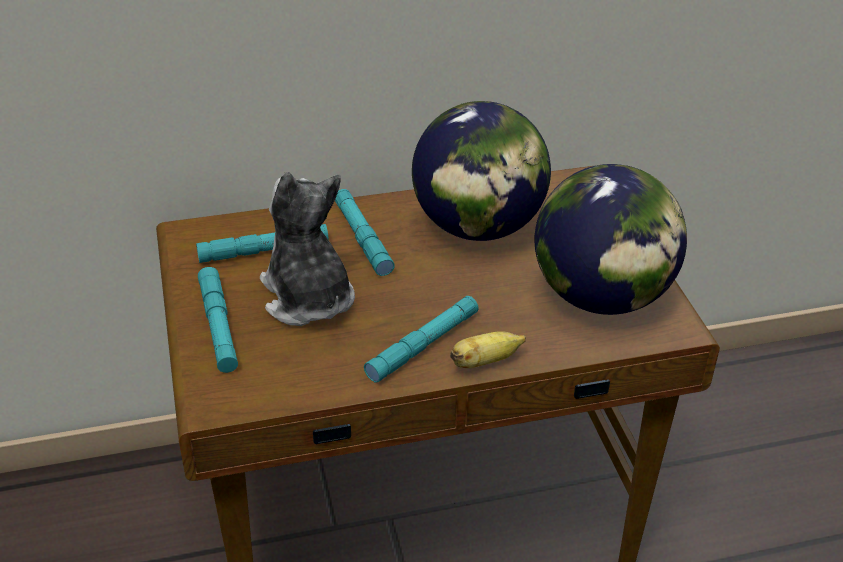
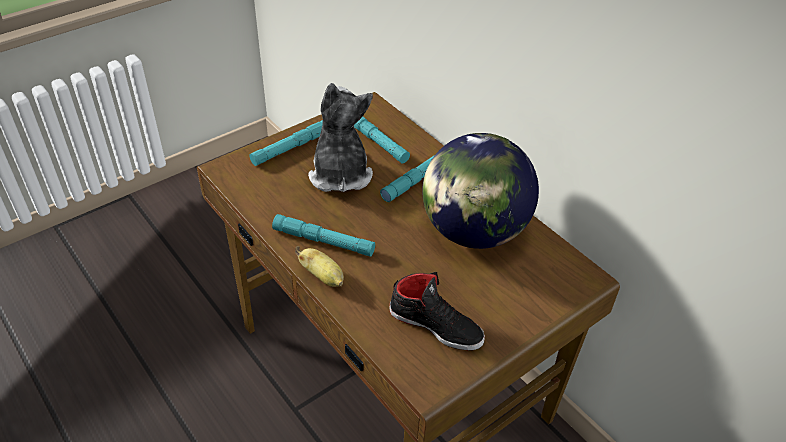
camera: 65 degrees right, 5 degrees up
(307, 298) = (340, 174): plush toy -> plush toy turned 45 degrees counterclockwise
(600, 296) = (436, 325): globe -> black shoe

